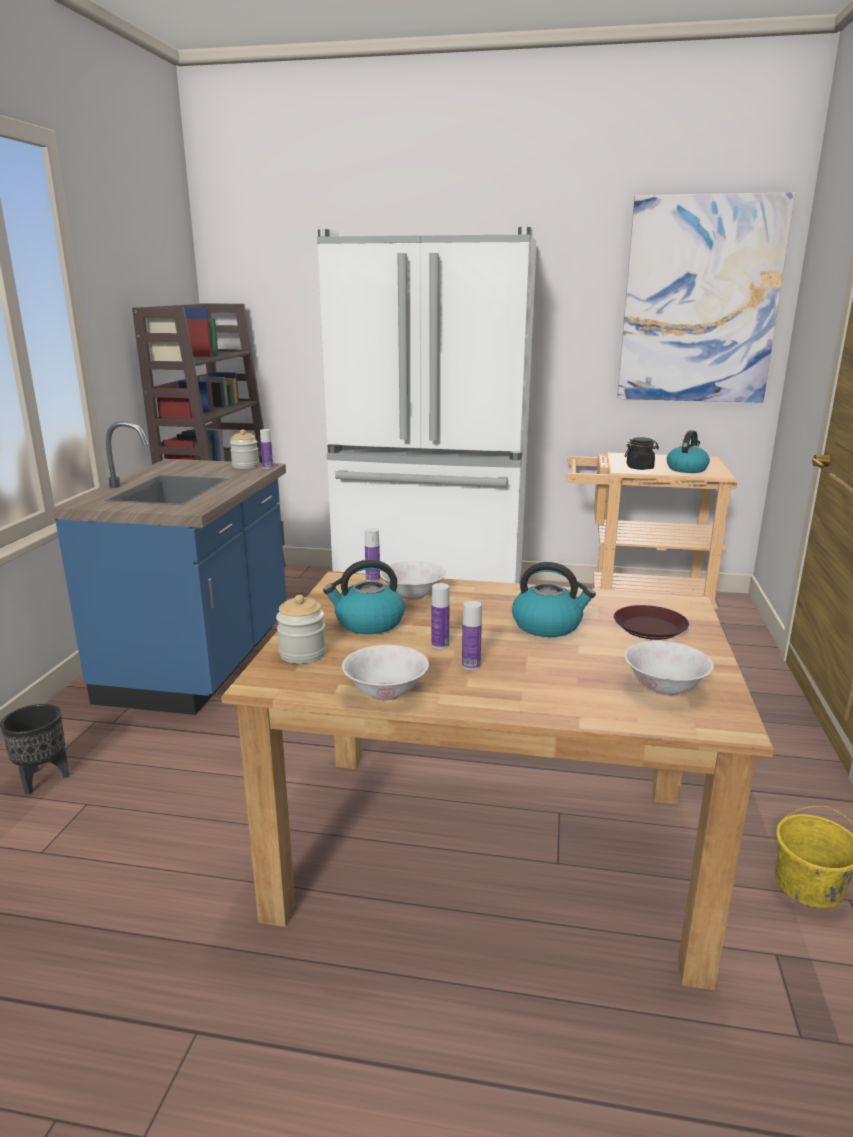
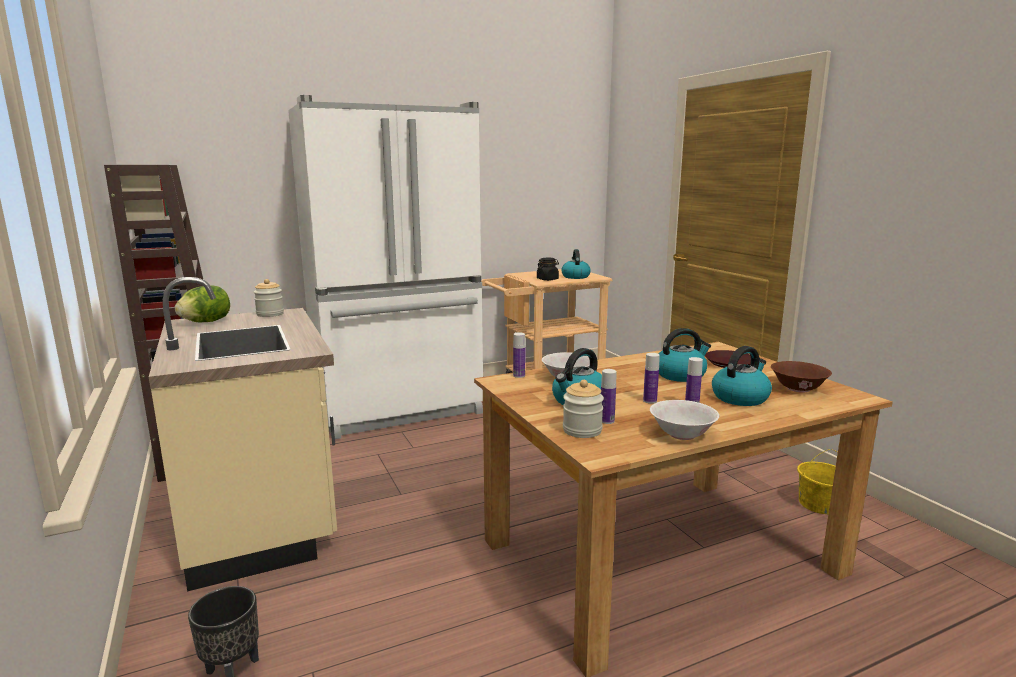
camera: 35 degrees left, 5 degrees down
(186, 465) = (206, 322): none -> lettuce
(201, 663) = (262, 517): blue counter -> beige counter
(267, 467) = (294, 312): bottle -> bottle (607, 421)
(555, 674) = (740, 397): none -> kettle
(665, 687) = (798, 388): white bowl -> brown bowl
(700, 301) = (554, 161): picture -> none

